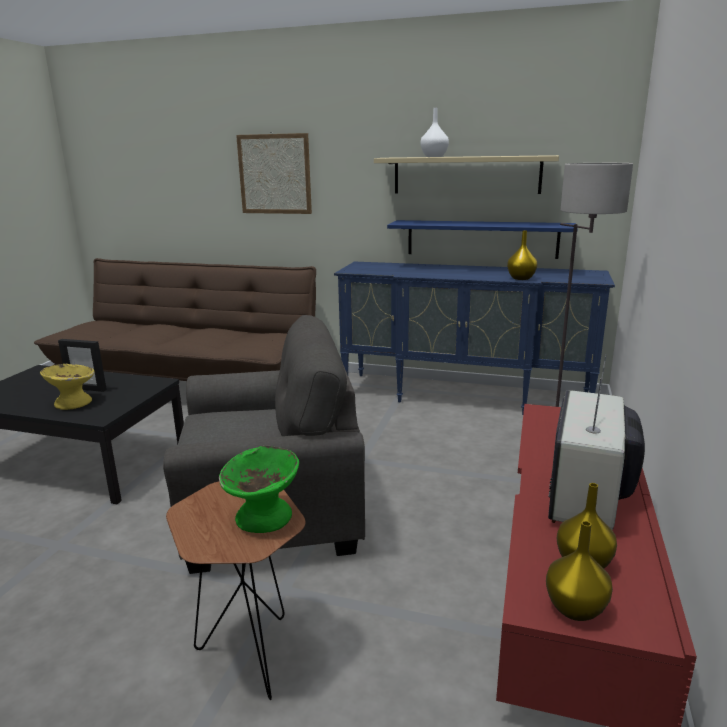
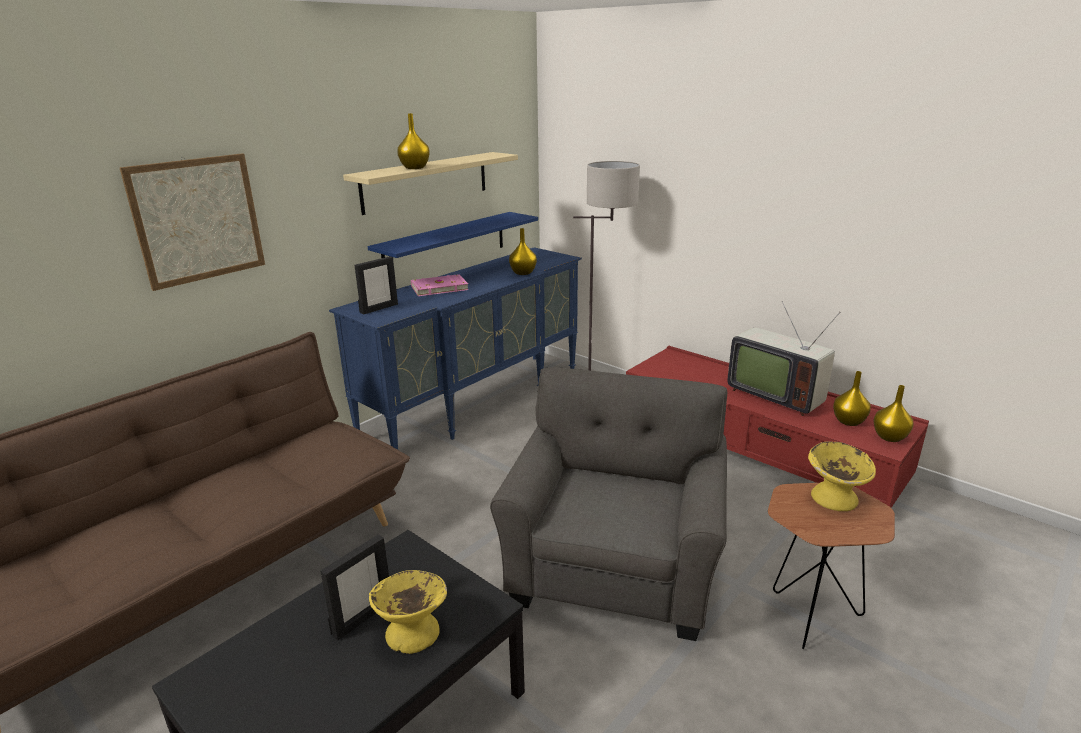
camera: 65 degrees left, 5 degrees up
(264, 517) = (834, 498): green bowl -> yellow bowl
(370, 267) = (379, 308): none -> picture frame
(433, 156) = (414, 168): white vase -> yellow vase
(437, 269) = (438, 287): none -> pink book

